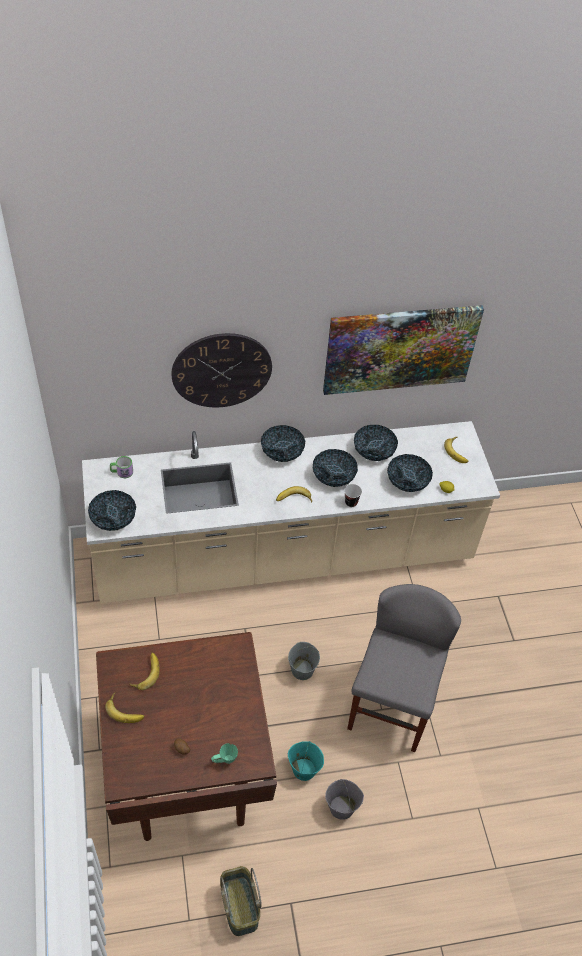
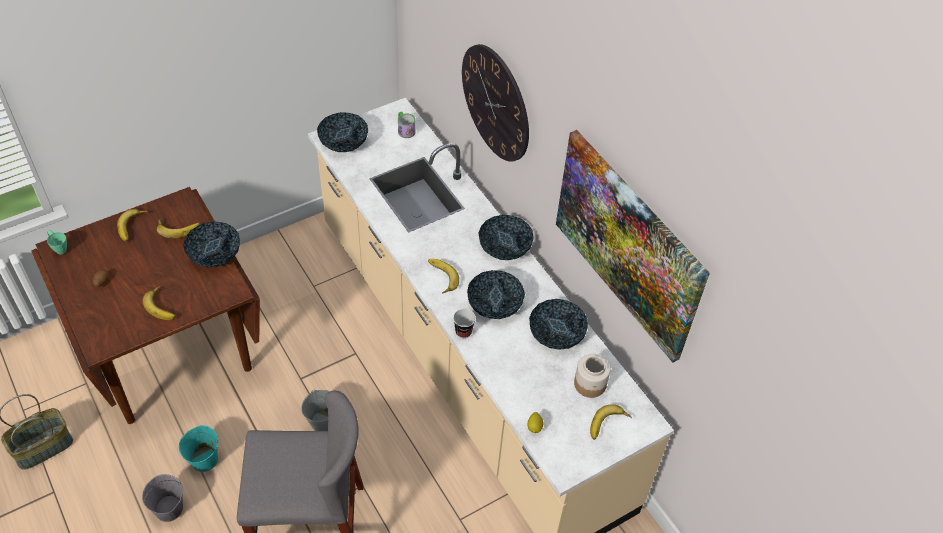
camera: 70 degrees right, 0 degrees up
(224, 760) = (95, 318): green mug -> green mug (59, 248)
(232, 703) = (163, 305): none -> banana
(407, 481) = (527, 381): bowl -> bowl (214, 254)
(422, 448) = (590, 384): none -> jar

